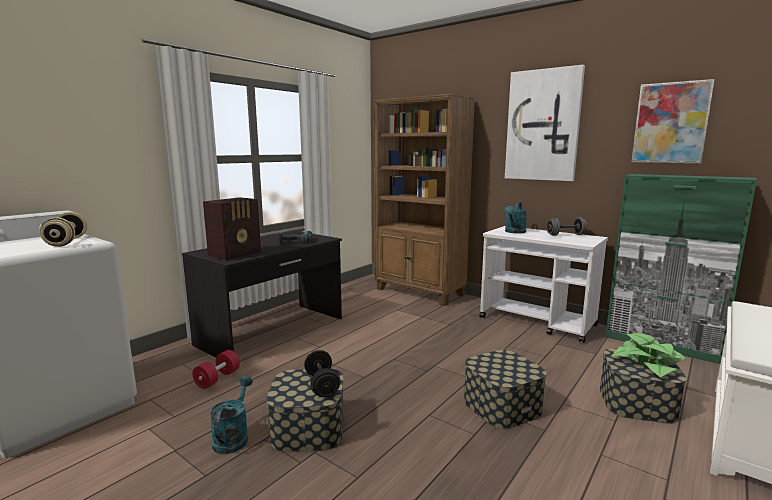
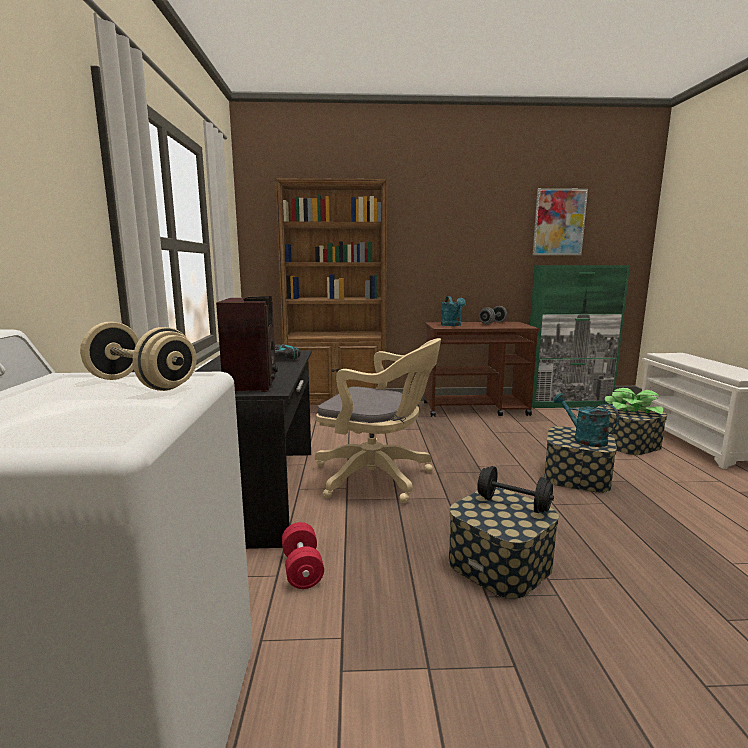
camera: 40 degrees left, 0 degrees up
(233, 437) = (456, 613): turquoise watering can -> turquoise watering can (584, 439)
(349, 347) = (378, 478): none -> beige office chair
(538, 322) = (475, 409): white cart -> brown cart
(542, 125) = (455, 221): picture -> none

